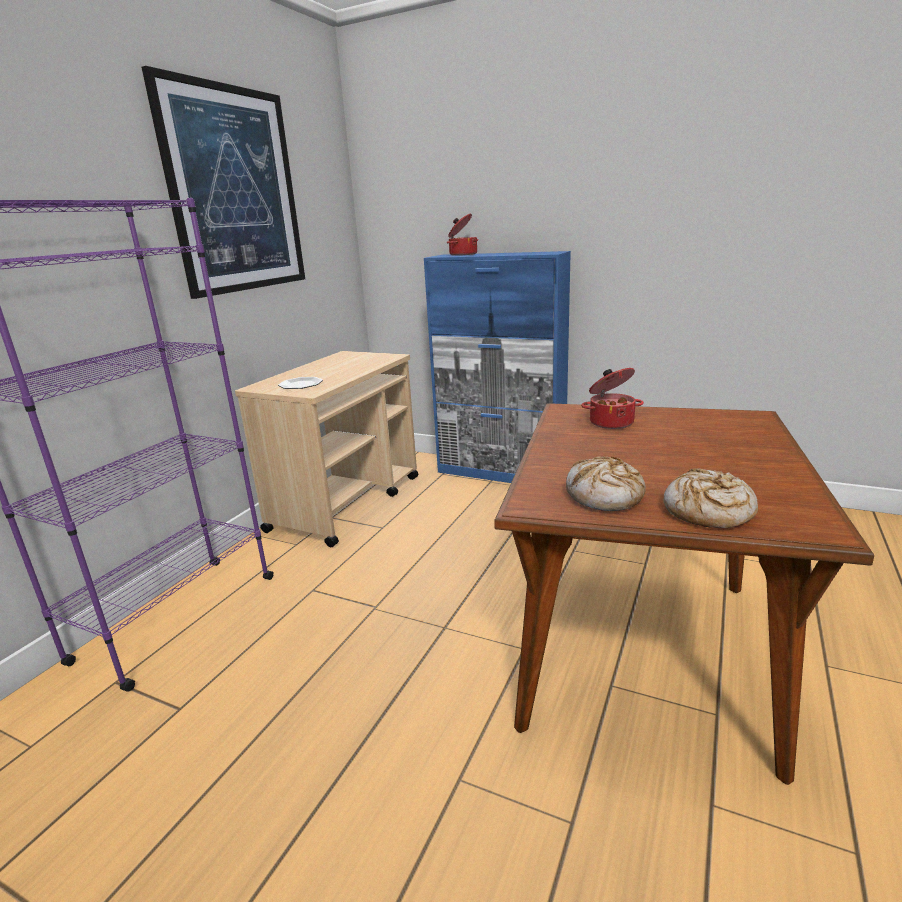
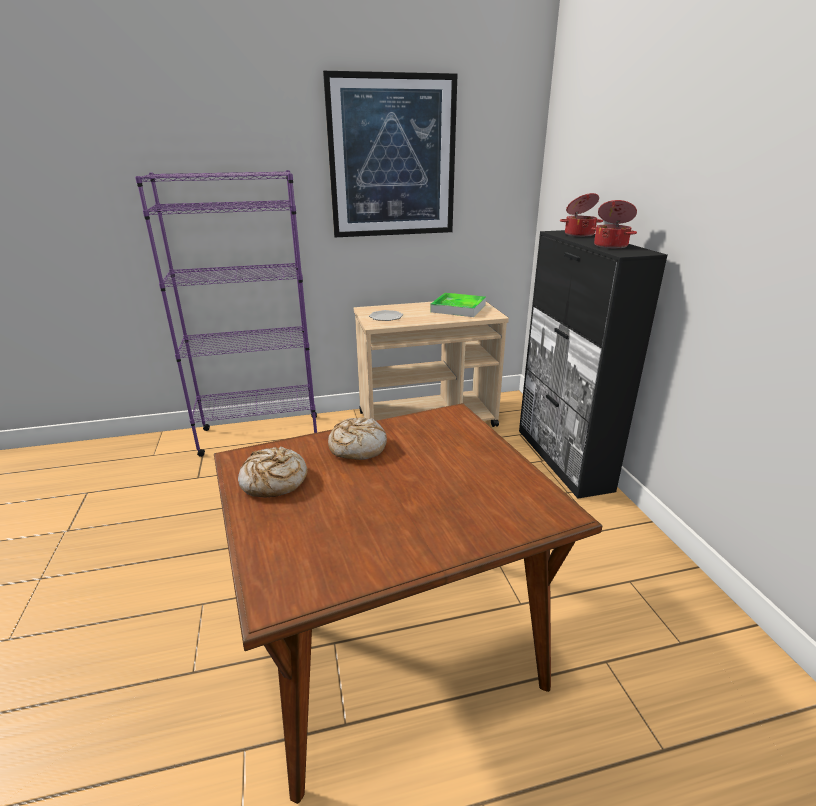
camera: 50 degrees right, 5 degrees up
(348, 361) = (458, 308): none -> tray
(501, 473) = (563, 459): blue cabinet -> black cabinet
(611, 422) = (443, 442): cooking pot -> cooking pot (611, 245)
(708, 511) = (273, 533): bread -> bread (357, 447)

